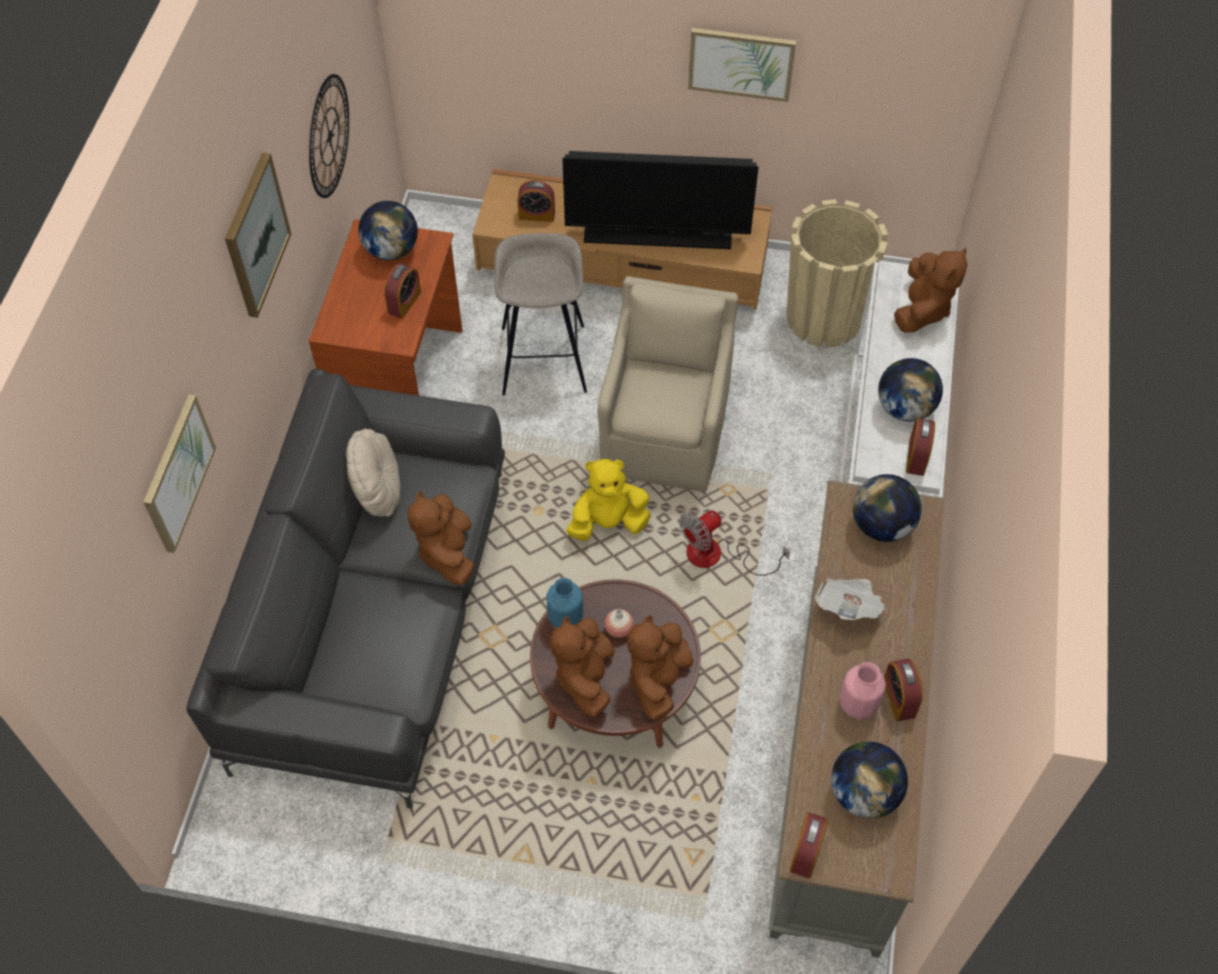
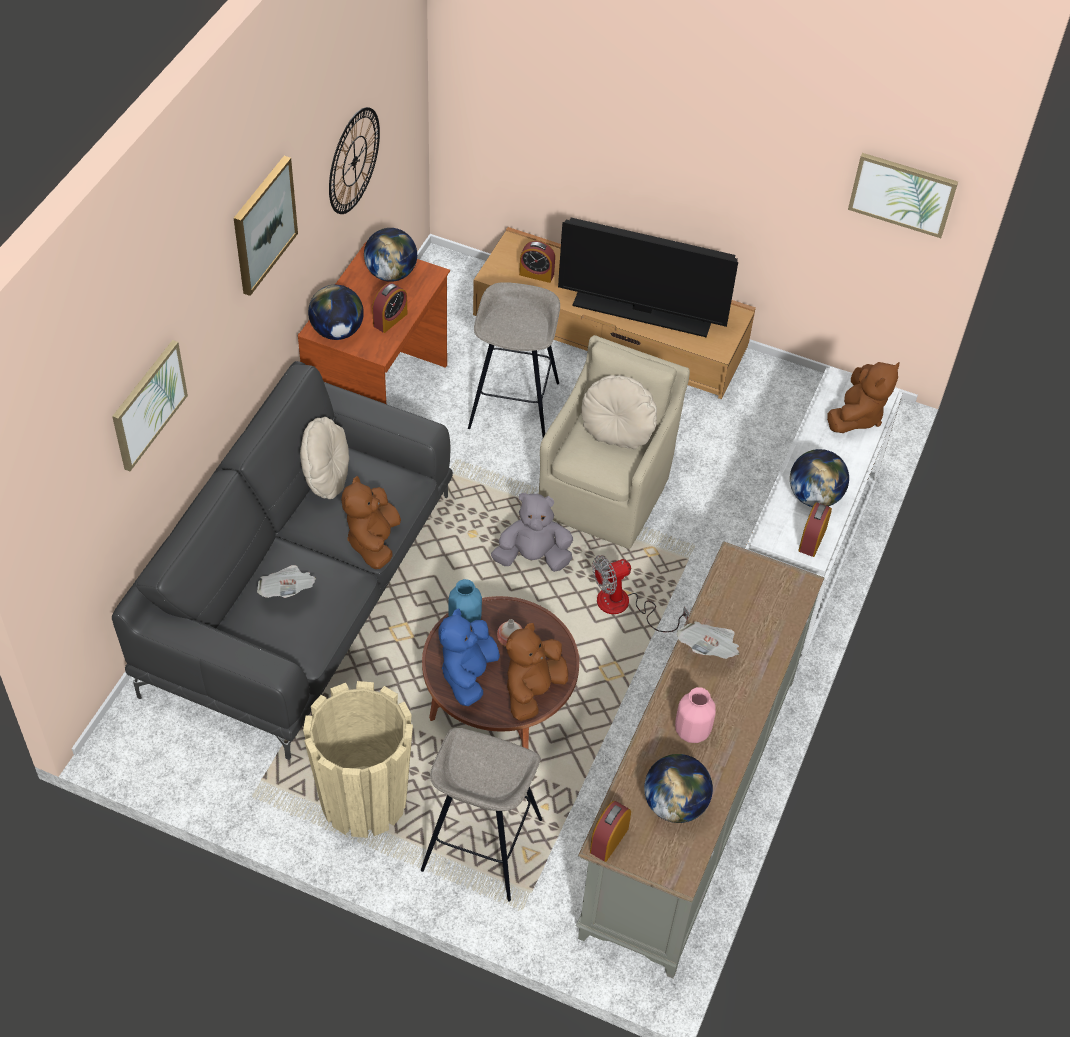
camera: 10 degrees right, 5 degrees down
(369, 630) = (287, 591): none -> newspaper
(585, 677) = (468, 674): brown plush toy -> blue plush toy
(608, 523) = (533, 557): yellow plush toy -> grey plush toy
(640, 856) = (481, 845): none -> grey stool
(672, 378) = (616, 435): none -> beige pillow
(741, 63) = (739, 166): picture -> picture (902, 194)
(823, 318) = (784, 420): beige planter -> beige planter (363, 799)
(882, 525) = (759, 588): globe -> globe (337, 331)
(899, 698) = (730, 734): alarm clock -> none

